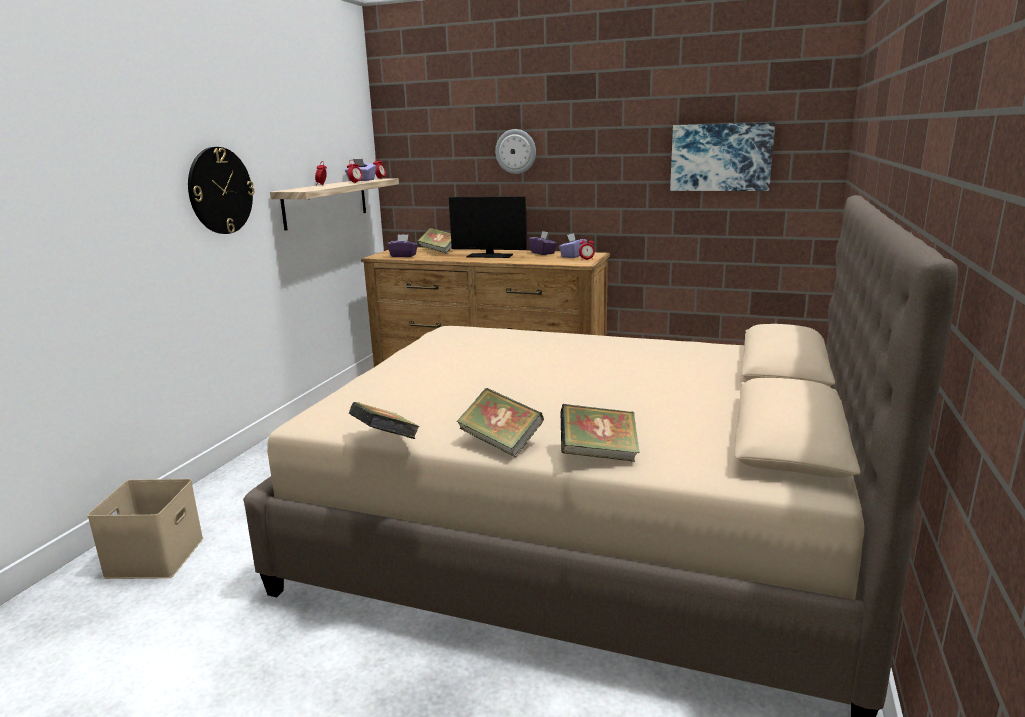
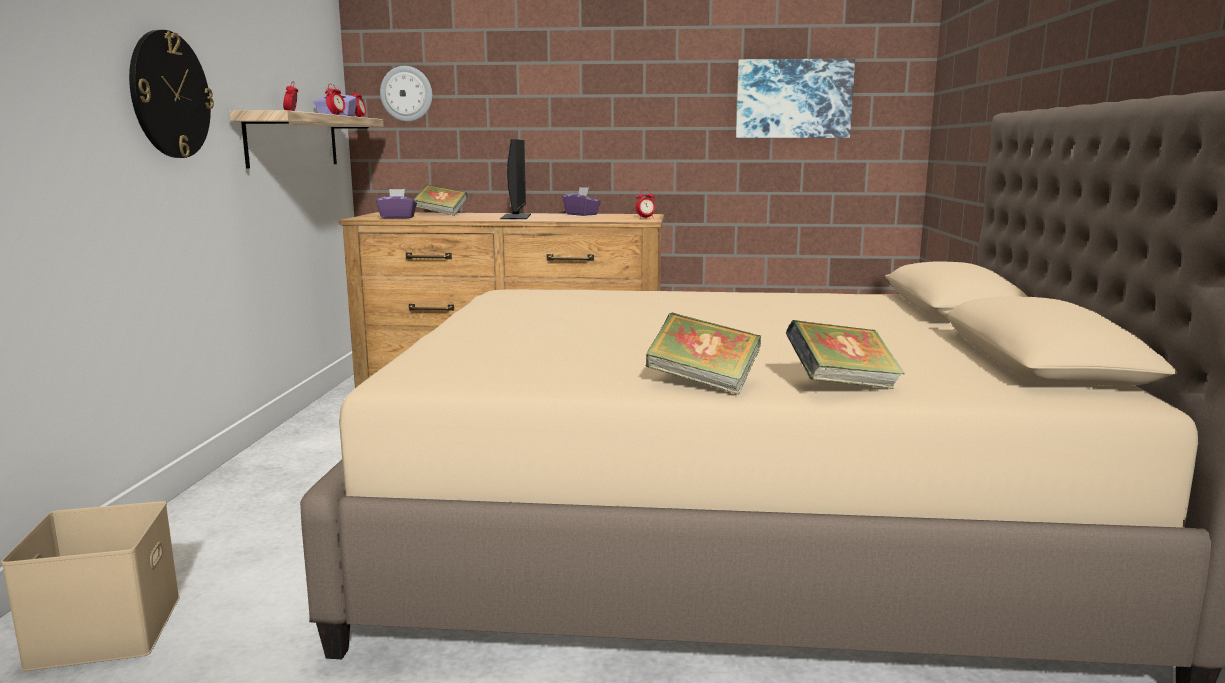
camera: 15 degrees left, 5 degrees down
(385, 441) = (540, 390): book -> none
(489, 255) = (516, 216): monitor -> monitor turned 90 degrees counterclockwise
(516, 151) = (541, 88): wall clock -> wall clock (406, 94)
(572, 256) = (623, 216): purple tissue box -> none

